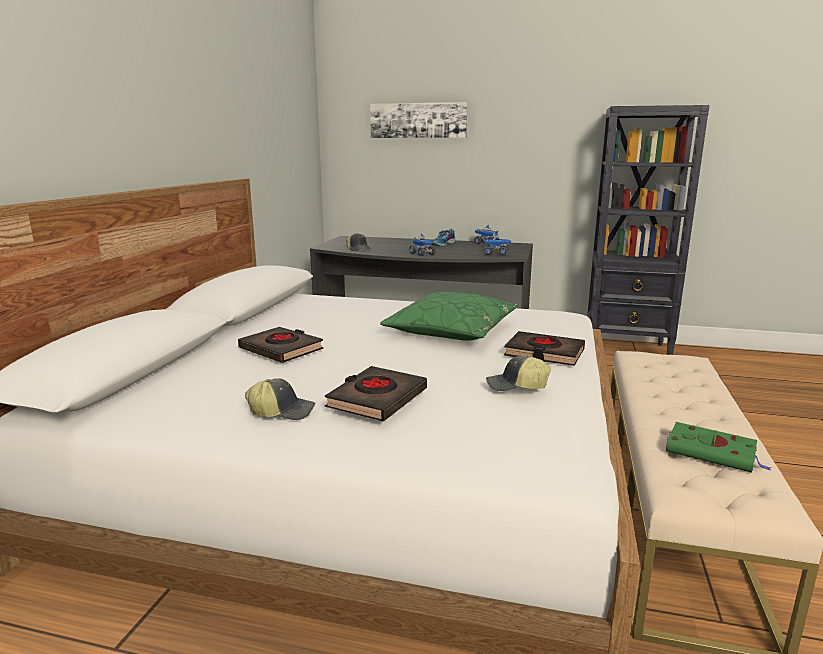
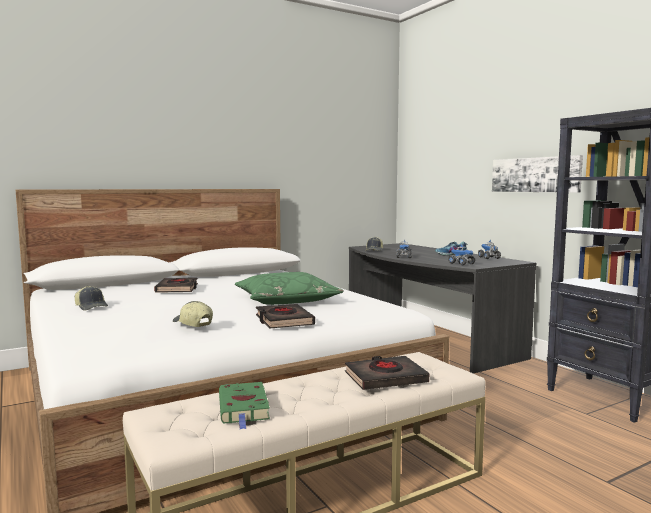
camera: 45 degrees right, 10 degrees down
(377, 399) = (124, 311): black book -> black book (385, 378)
(418, 120) = (455, 146): picture -> picture (535, 175)

